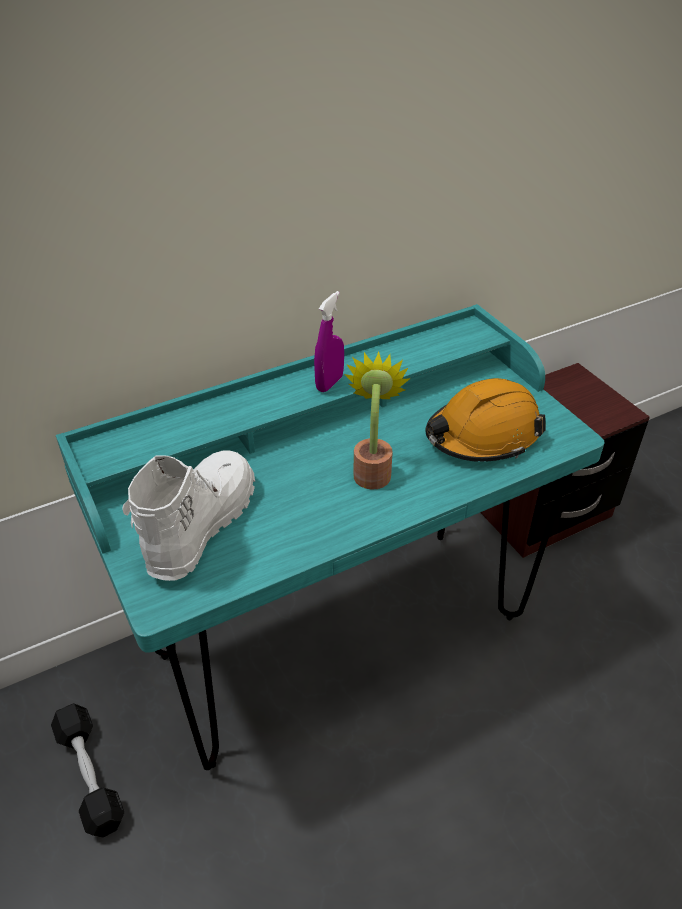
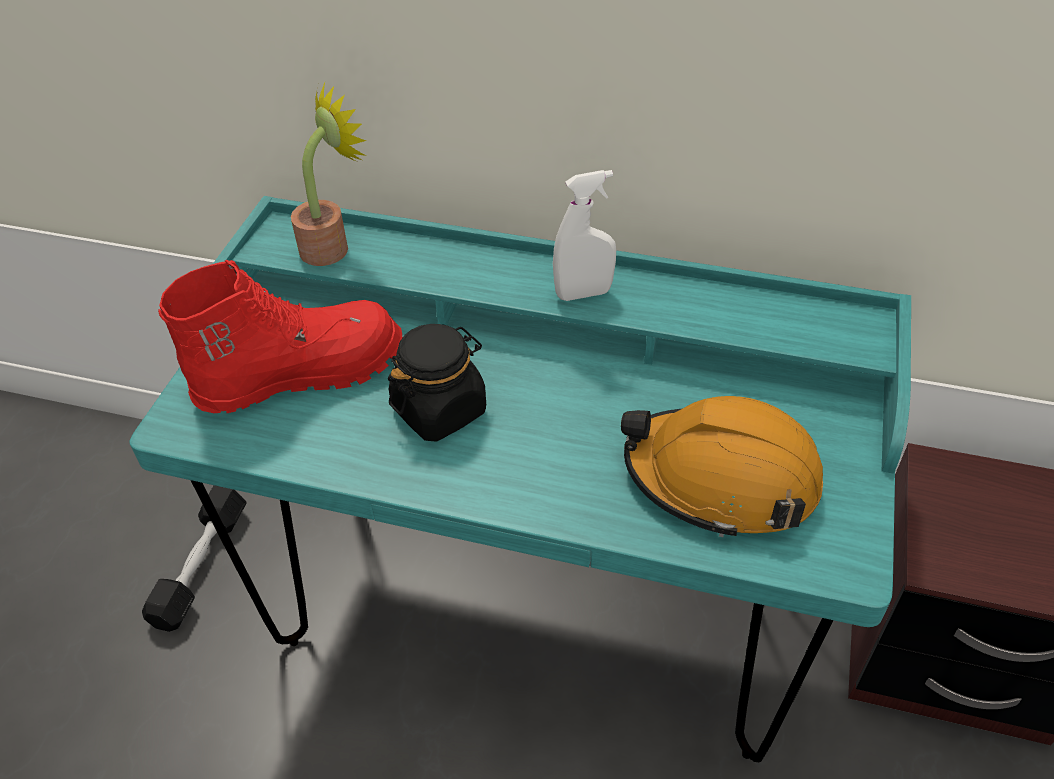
camera: 45 degrees right, 5 degrees up
(200, 526) = (300, 373): white boot -> red boot
(310, 492) = (440, 409): none -> black jar
(329, 383) = (583, 293): purple spray bottle -> white spray bottle
(372, 470) = (534, 431): potted plant -> potted plant (333, 245)

